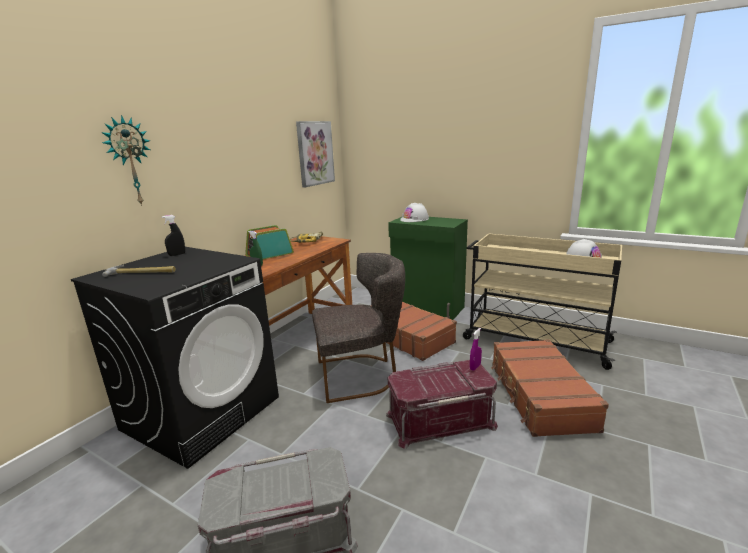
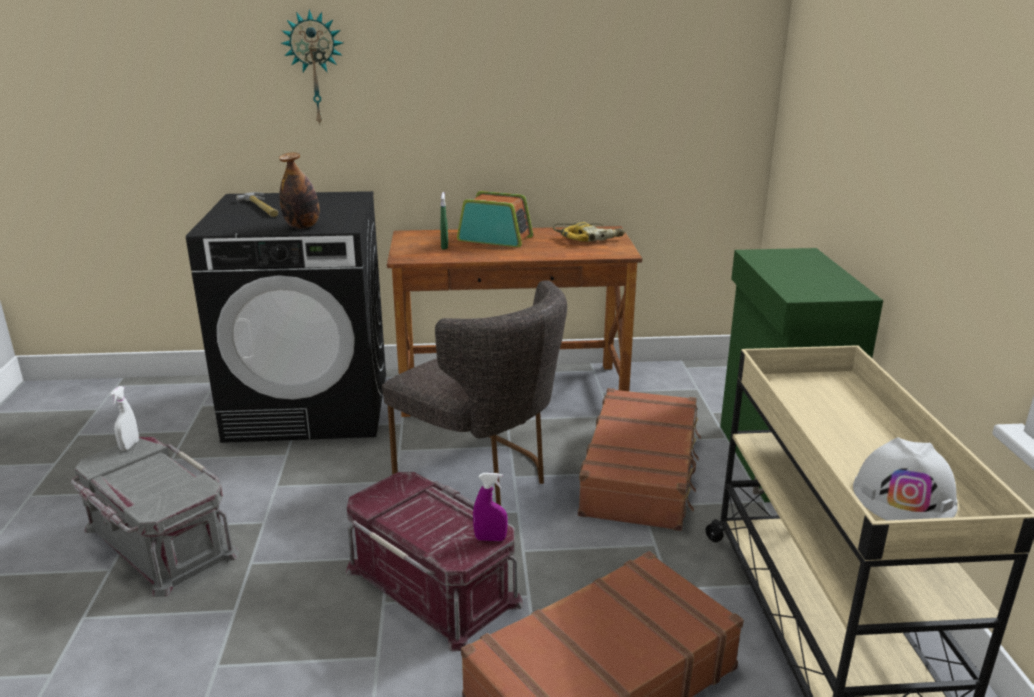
camera: 55 degrees right, 5 degrees up
(177, 254) = (336, 198): black spray bottle -> none
(215, 268) = (302, 226): none -> bottle
(215, 486) = (129, 445): none -> white spray bottle
(315, 153) = (689, 80): picture -> none
(414, 219) = (792, 261): white hard hat -> none

